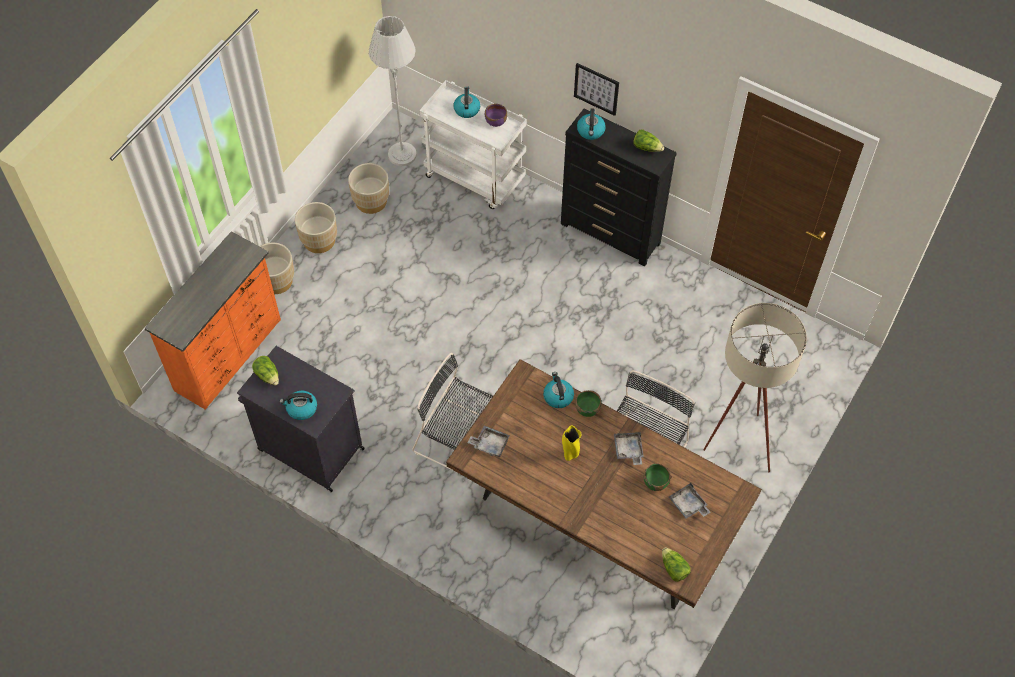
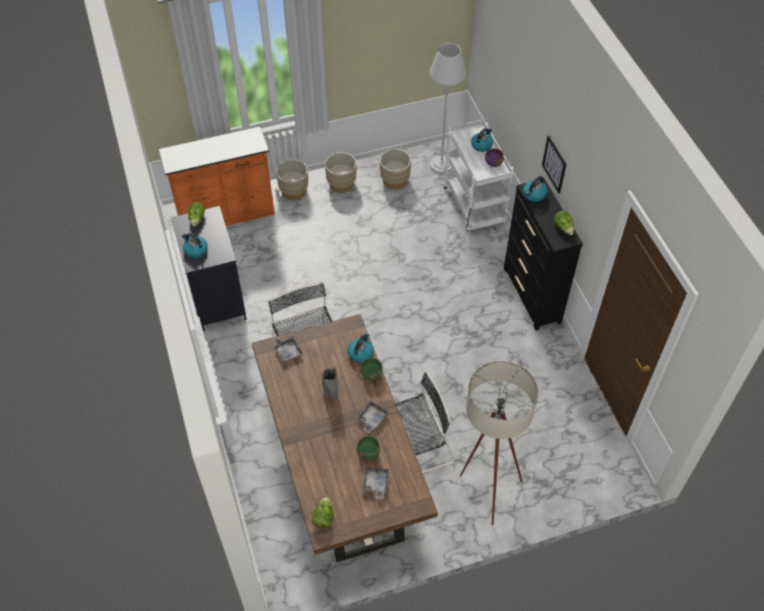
camera: 40 degrees right, 5 degrees down
(570, 455) = (331, 394): yellow vase -> grey vase

